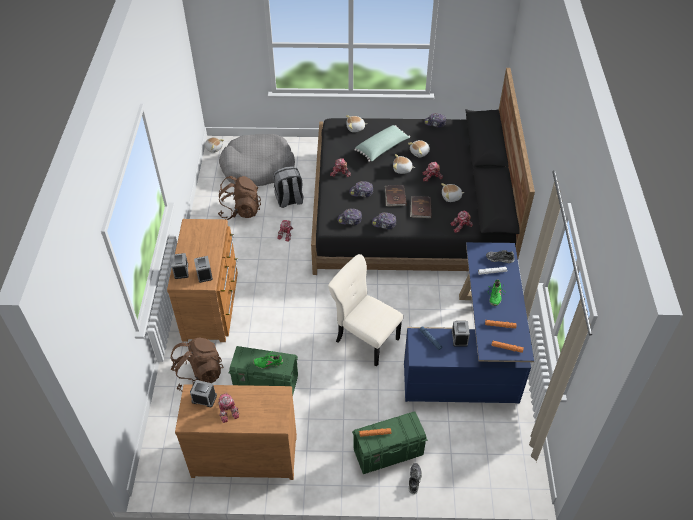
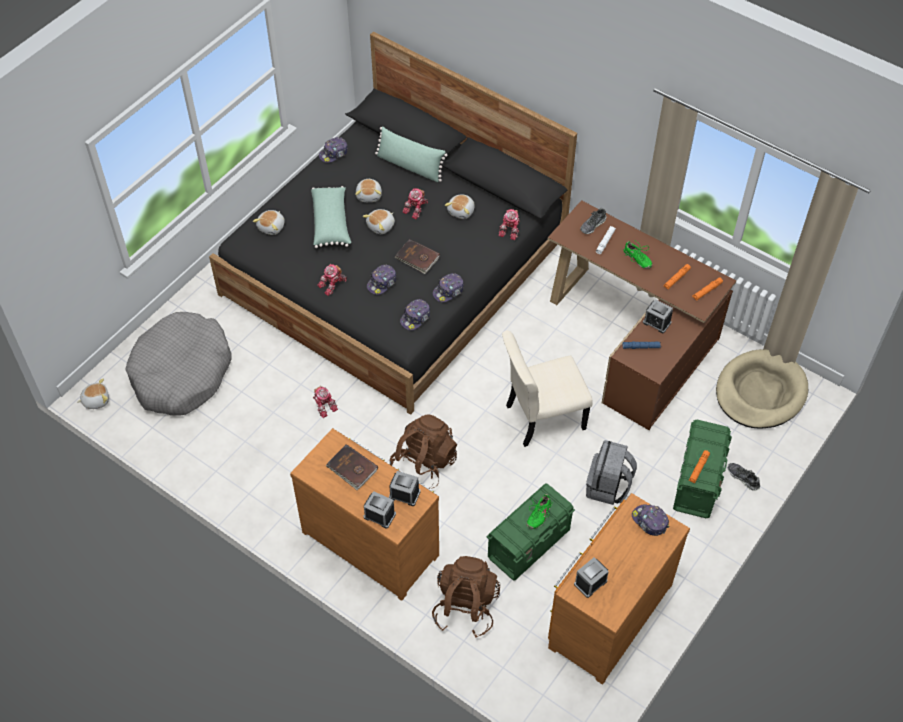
camera: 55 degrees left, 5 degrees up
(228, 410) = (622, 567): toy robot -> none
(240, 210) = (240, 431): brown backpack -> brown backpack (424, 464)
(275, 407) = (649, 521): none -> cap
(289, 200) = (270, 371): grey backpack -> grey backpack (608, 487)
(420, 208) = (454, 247): brown book -> brown book (352, 468)
(461, 157) = (410, 166): none -> green pillow
(472, 355) = (634, 339): blue desk -> brown desk
(498, 453) = (760, 392): none -> beige dog bed

